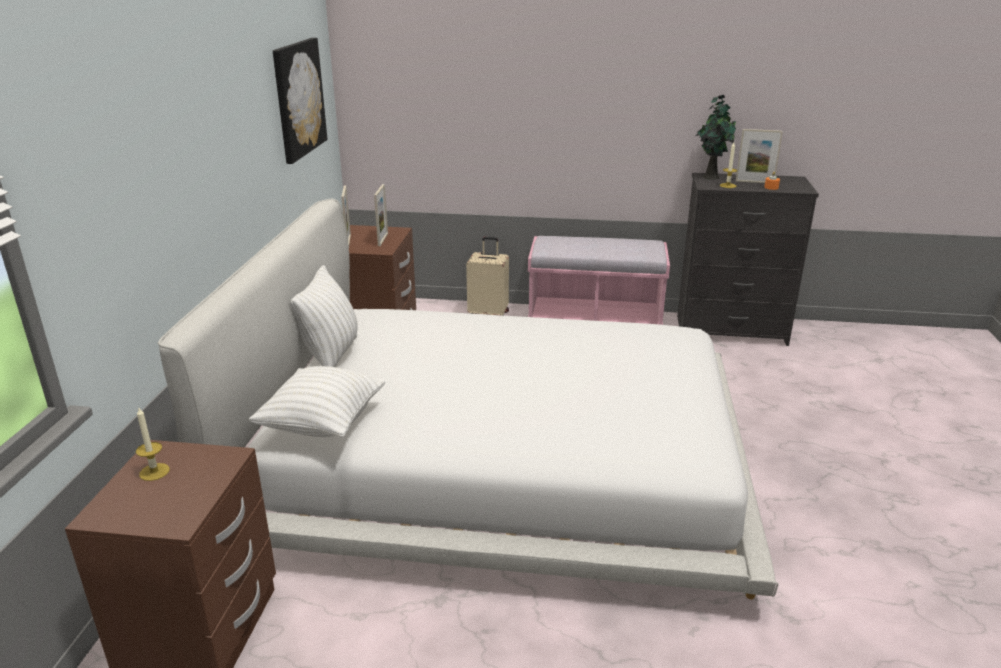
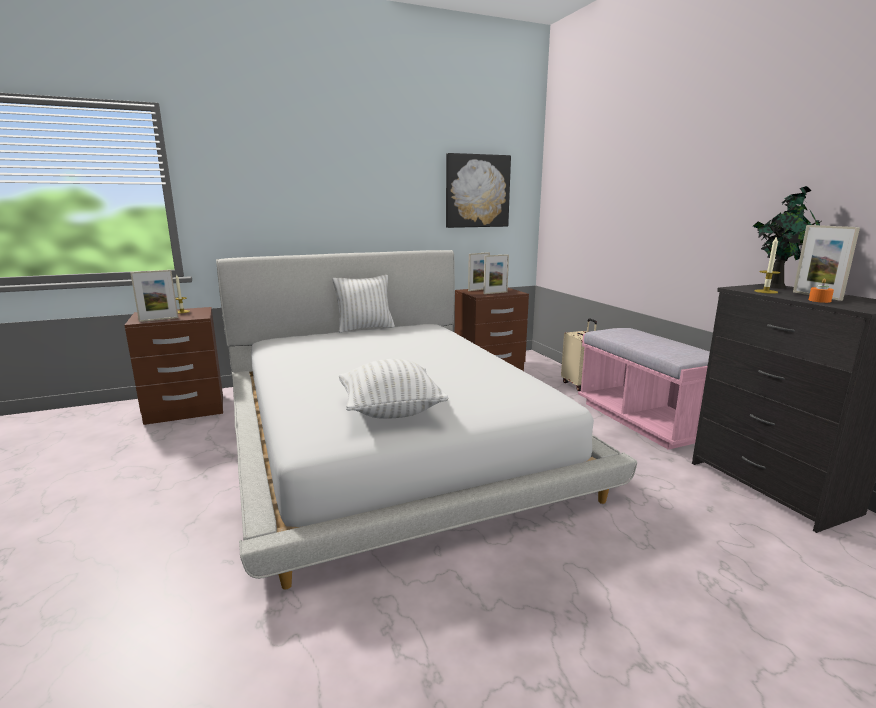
camera: 60 degrees right, 10 degrees down
(195, 499) = (159, 319): none -> picture frame
(322, 424) = (284, 341): white pillow -> white pillow (391, 411)

